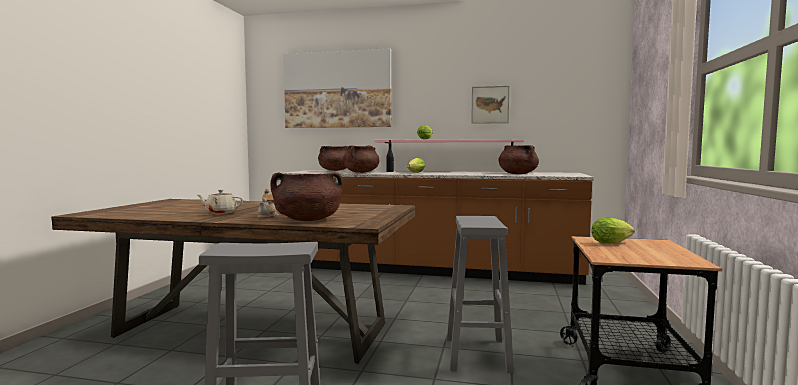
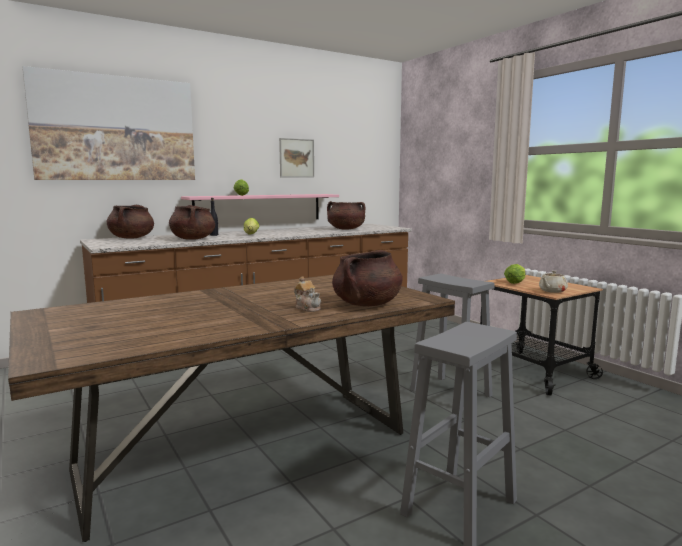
camera: 45 degrees left, 5 degrees up
(220, 213) = (235, 315): beige teapot -> beige teapot (552, 291)

